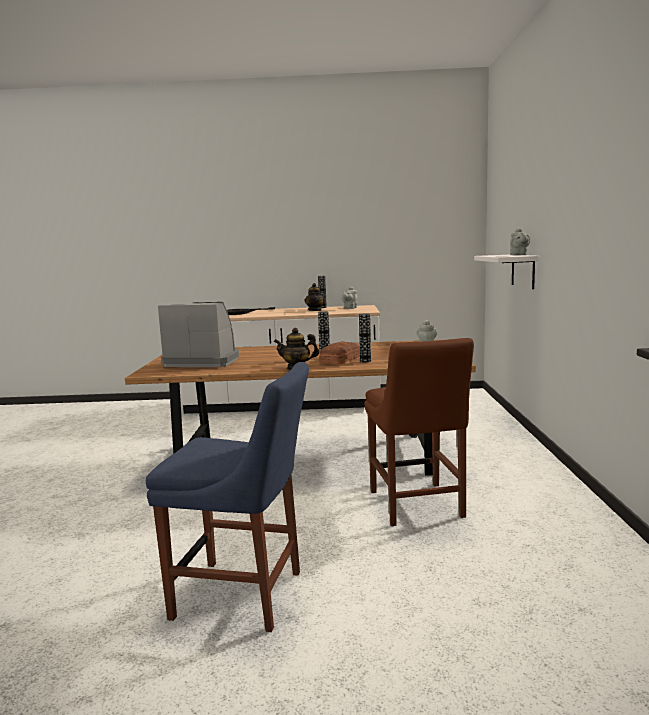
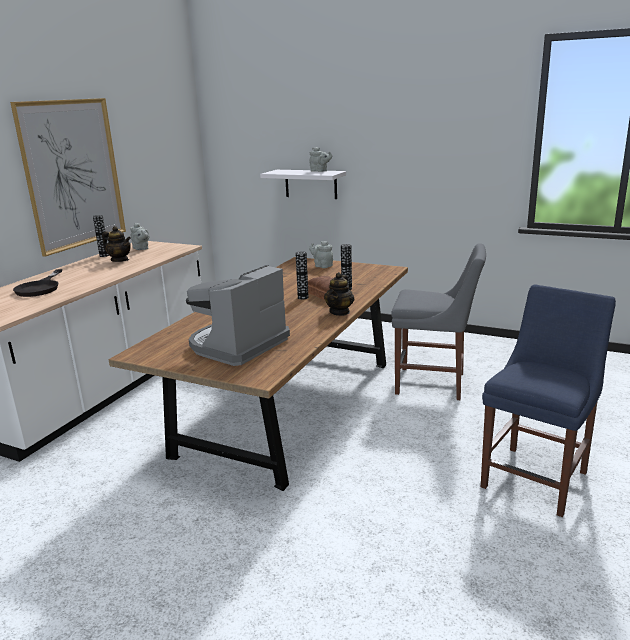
camera: 65 degrees left, 10 degrees up
(317, 243) = (73, 174): none -> picture
(417, 506) = (434, 384): brown chair -> grey chair

